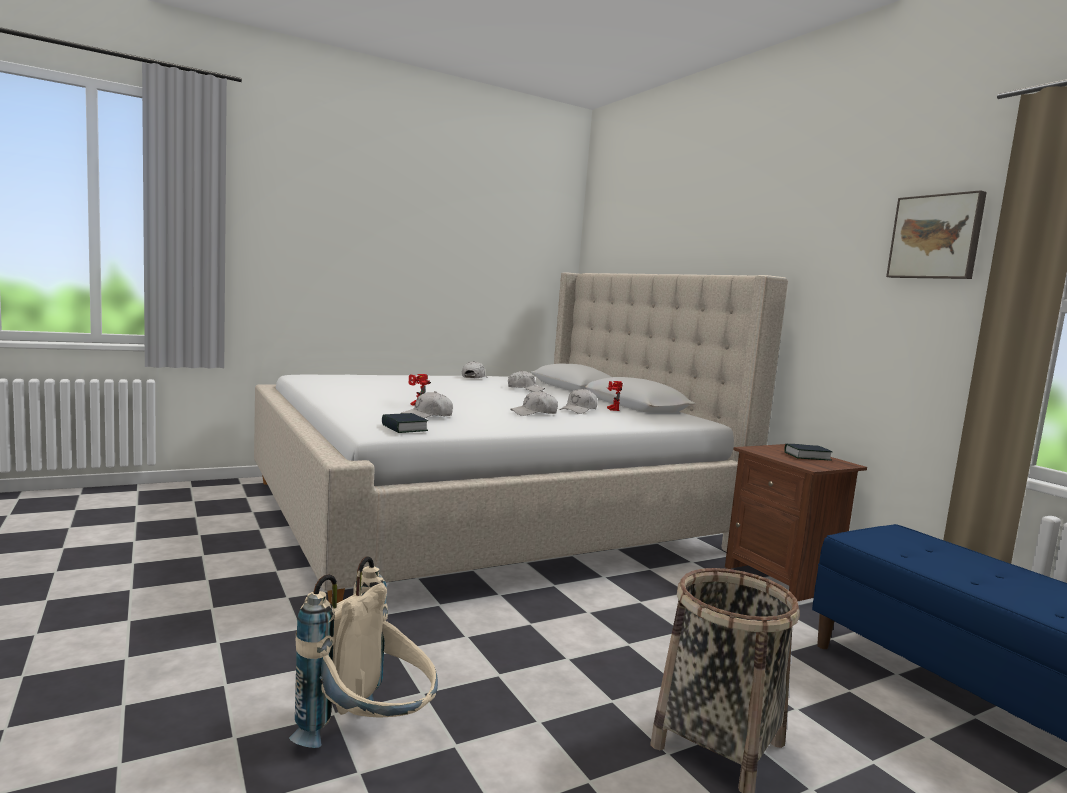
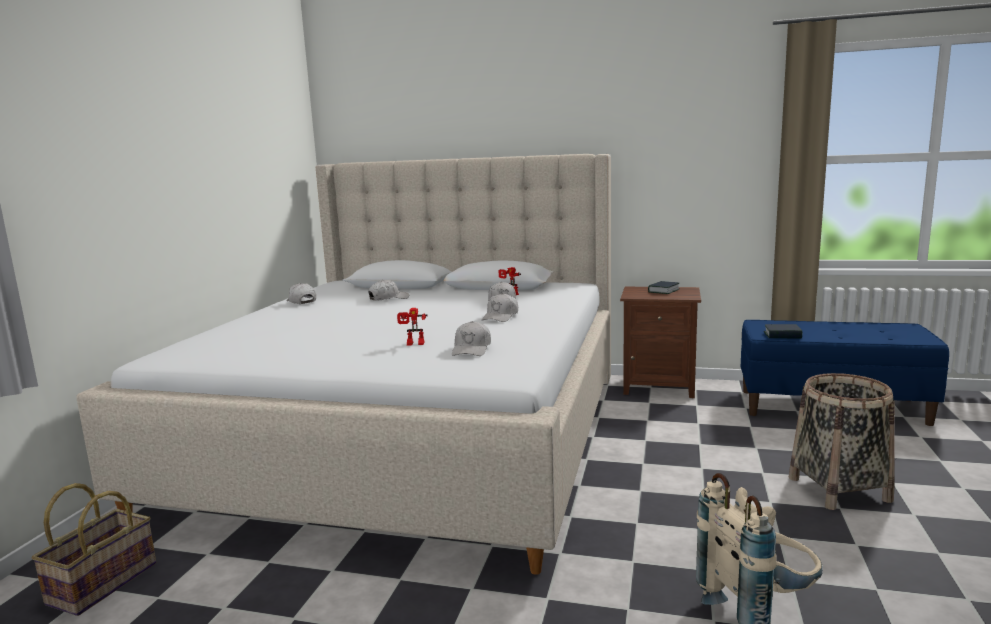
camera: 45 degrees left, 5 degrees up
(199, 500) = (102, 583): none -> basket
(404, 428) = (514, 365): book -> book (782, 335)
(936, 237) = (728, 118): picture -> none

